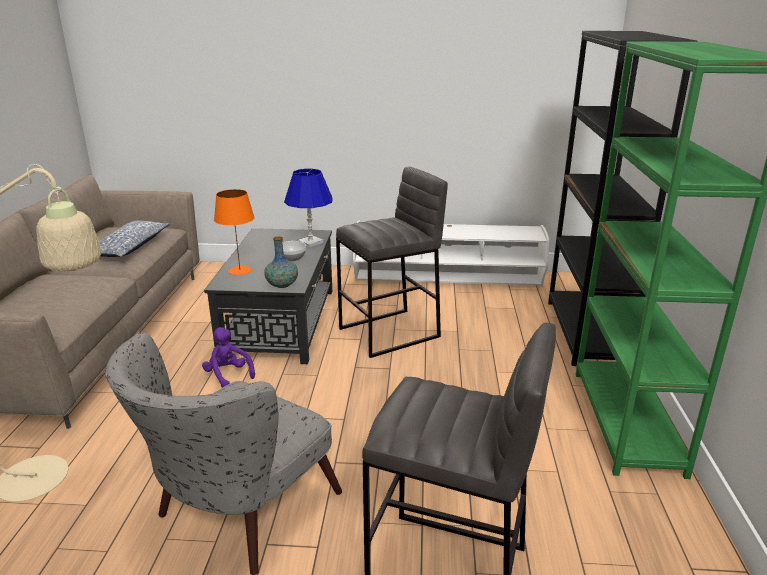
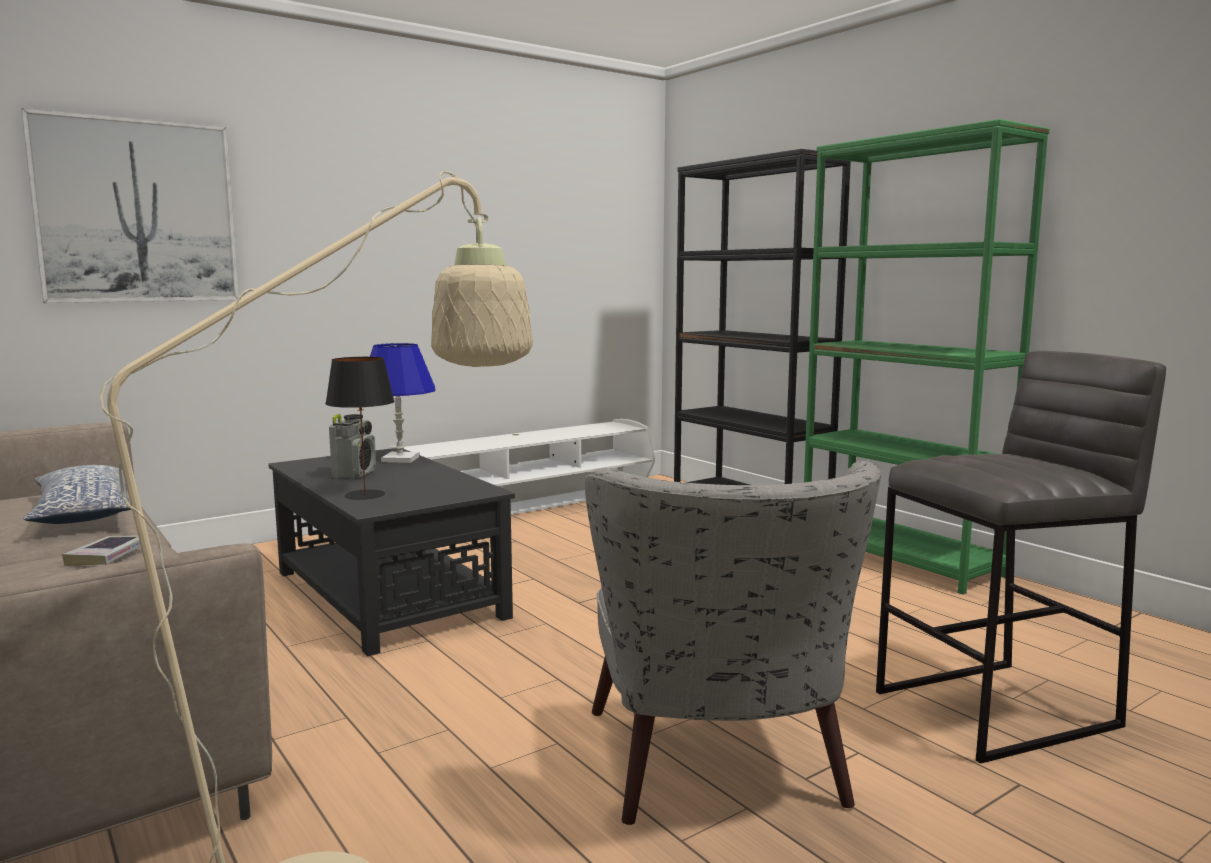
camera: 40 degrees left, 15 degrees down
(88, 283) = (108, 556): none -> book
(211, 69) = (137, 211): none -> picture
(228, 375) = (419, 663): purple plush toy -> none
(239, 270) = (364, 495): orange table lamp -> black table lamp
(267, 250) = (354, 474): none -> radio
(282, 285) = (465, 493): vase -> none
(292, 258) = (413, 473): bowl -> none
(390, 333) = (558, 564): grey stool -> none

